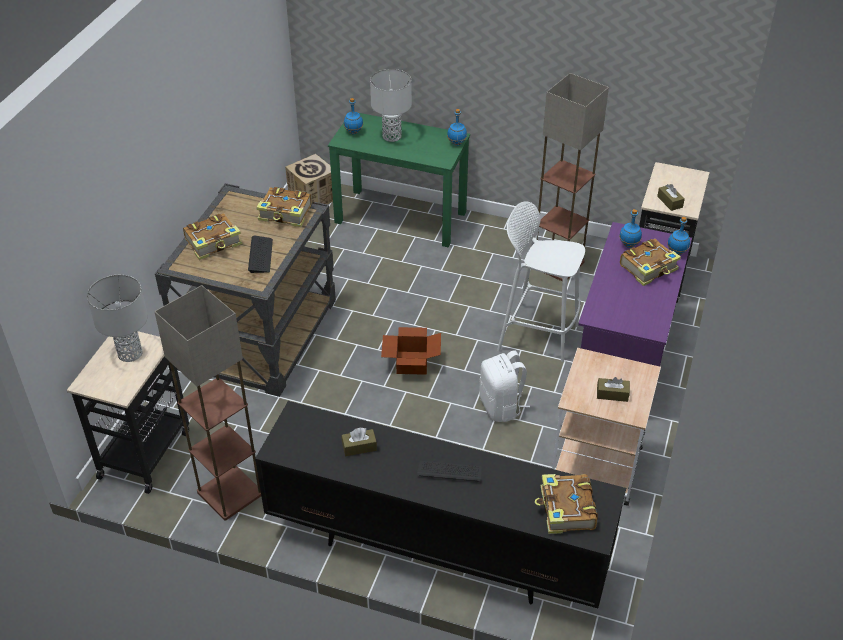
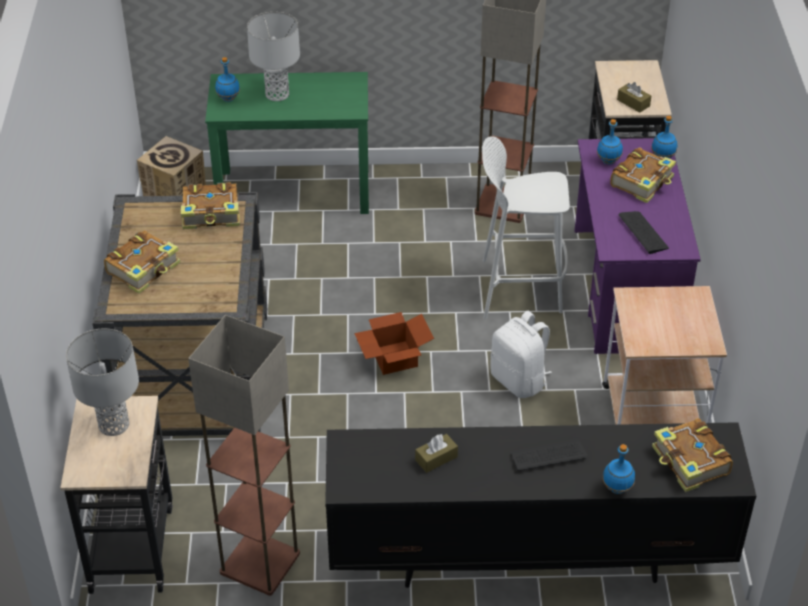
camera: 20 degrees left, 0 degrees up
(260, 255) = (210, 270): keyboard -> keyboard (643, 233)
(457, 143) = (358, 86): blue bottle -> blue bottle (617, 488)
(612, 394) = (675, 328): brown tissue box -> none

